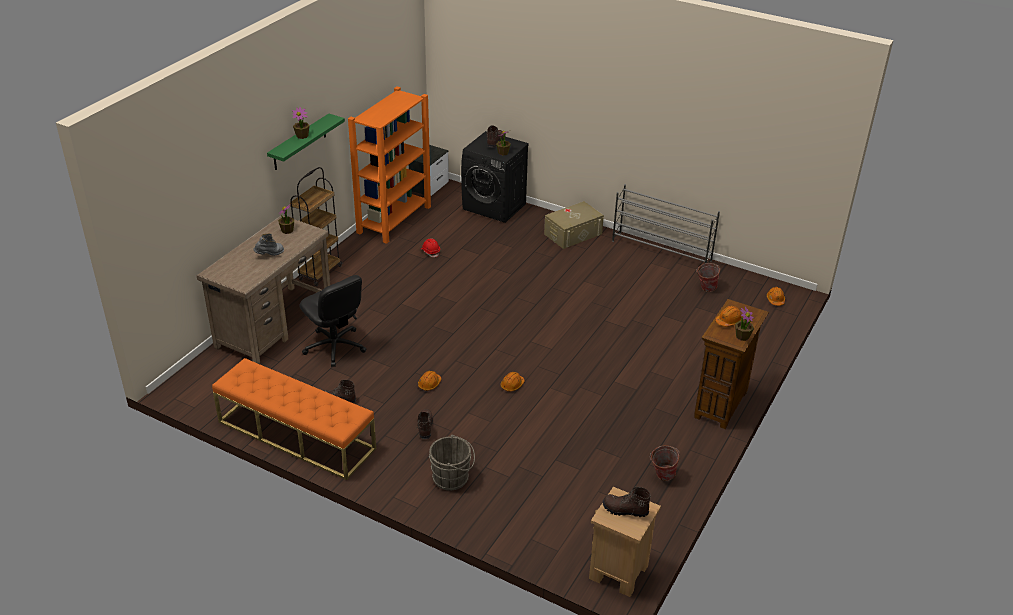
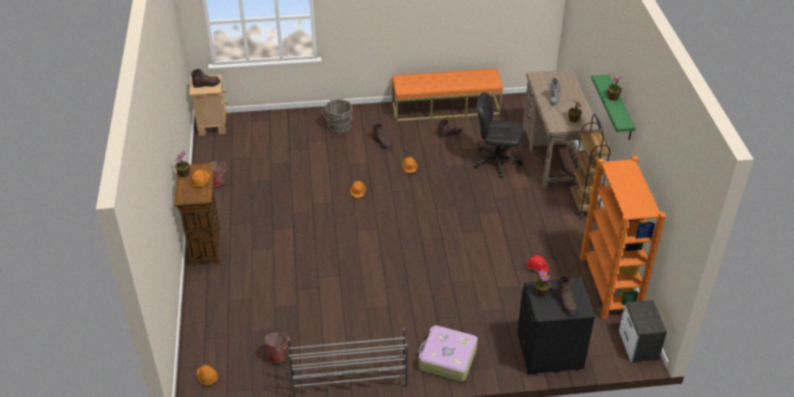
camera: 145 degrees right, 5 degrees up
(573, 234) = (447, 359): beige storage box -> suitcase

